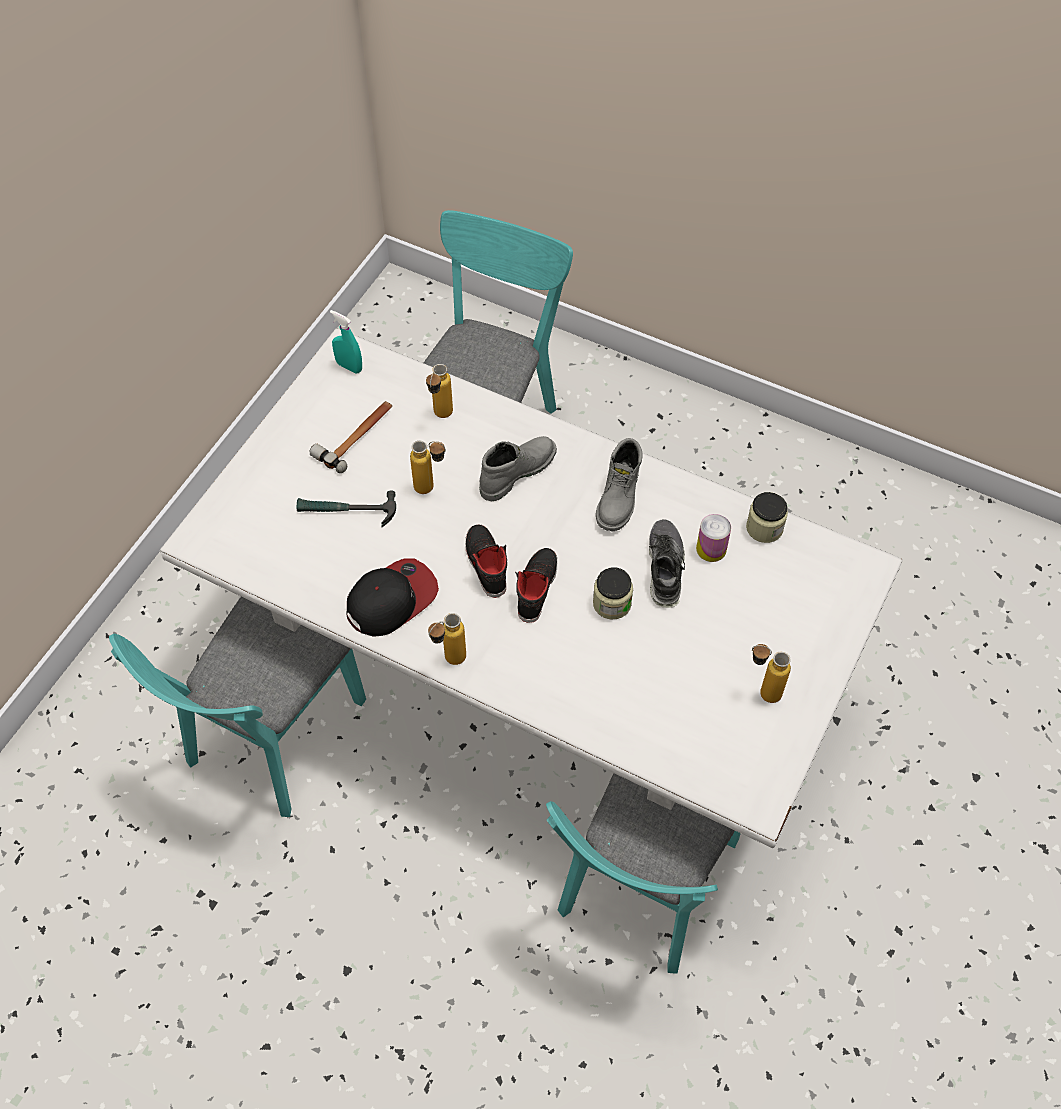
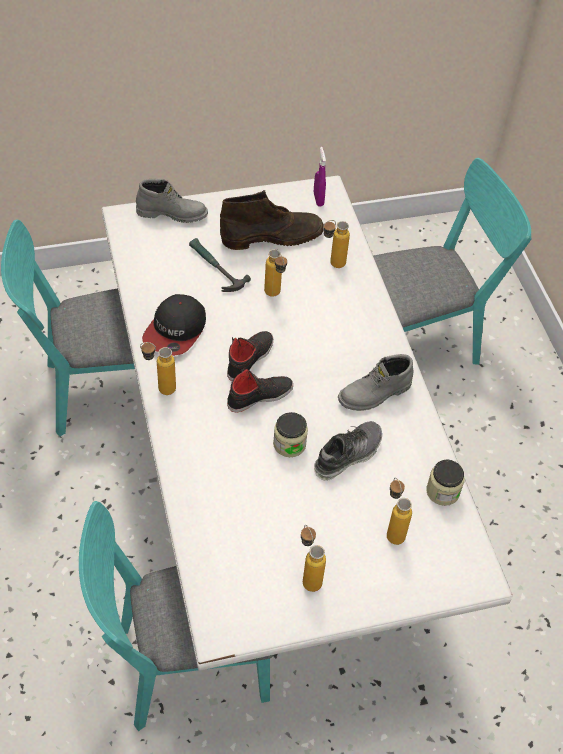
camera: 45 degrees right, 5 degrees down
(349, 366) = (318, 199): turquoise spray bottle -> purple spray bottle
(356, 436) = (273, 236): hammer -> brown boot
(392, 599) = (175, 331): cap -> cap turned 105 degrees clockwise
(517, 471) = (335, 328): grey boot -> grey boot (172, 213)
(711, 549) = (391, 471): can -> none
(770, 594) = (392, 530): none -> bottle

